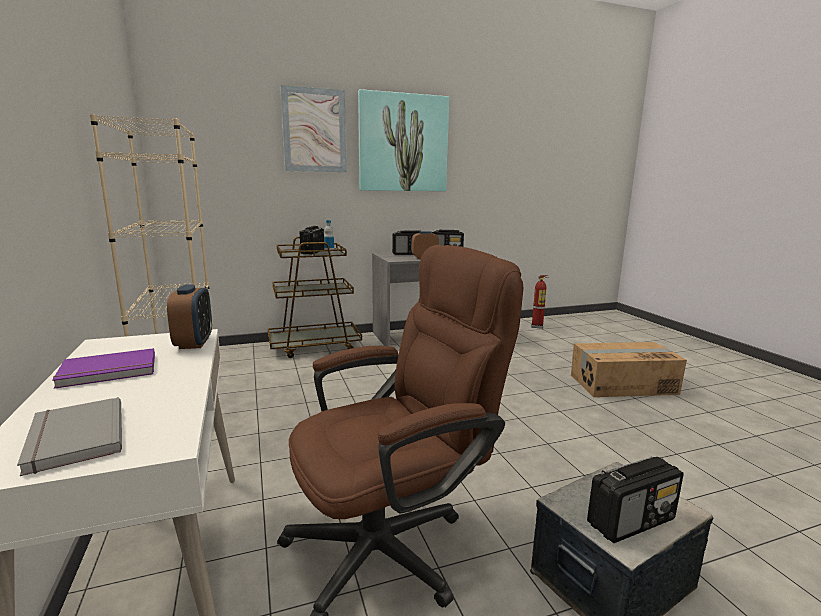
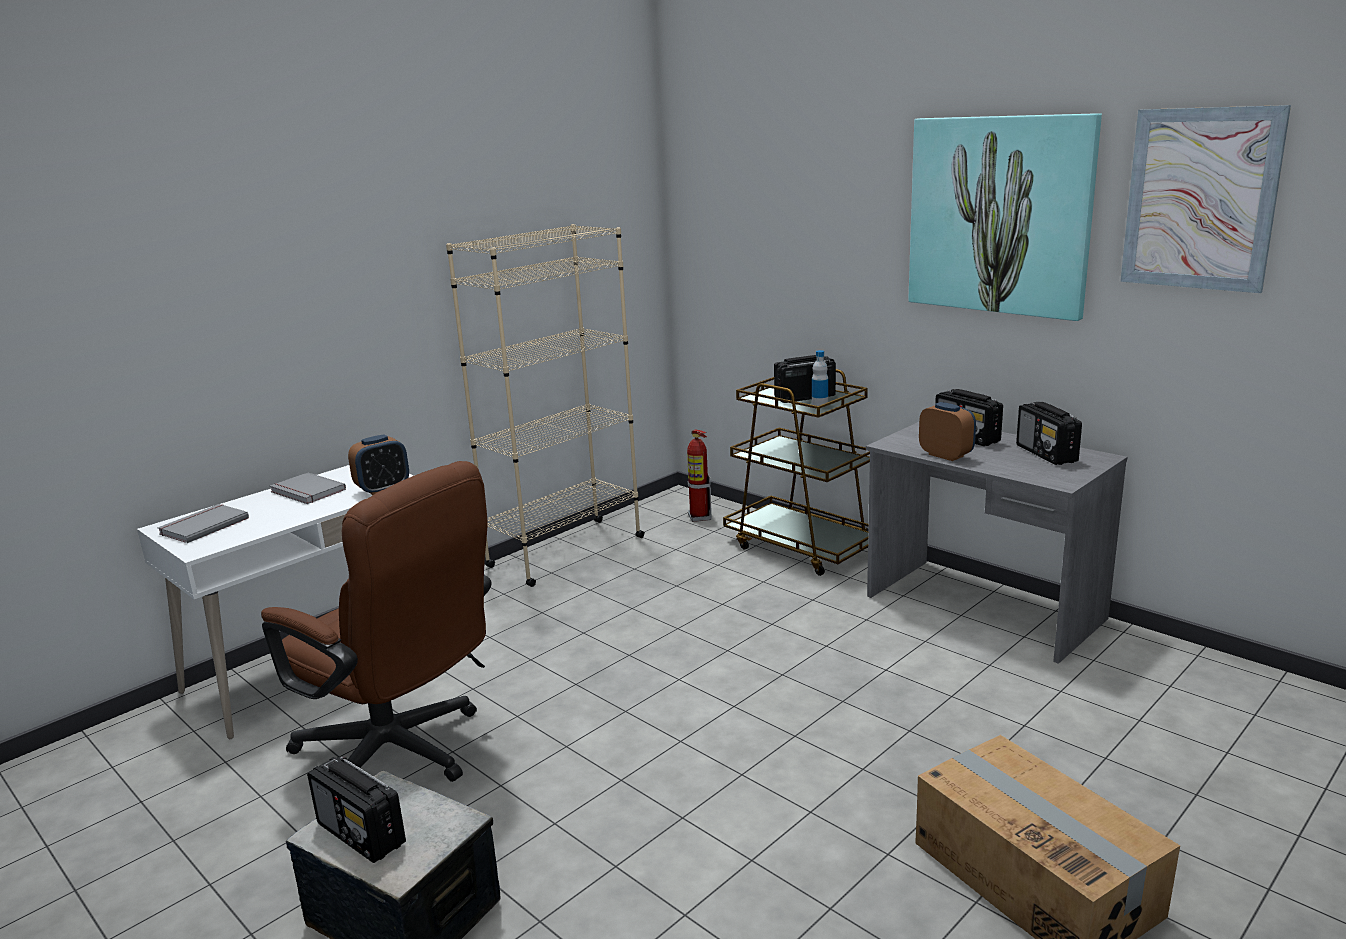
camera: 65 degrees right, 5 degrees up
(109, 371) = (306, 491): purple book -> grey book
(314, 130) = (850, 193): picture -> picture (1200, 199)
(537, 326) = (1262, 705): fire extinguisher -> fire extinguisher (699, 517)

